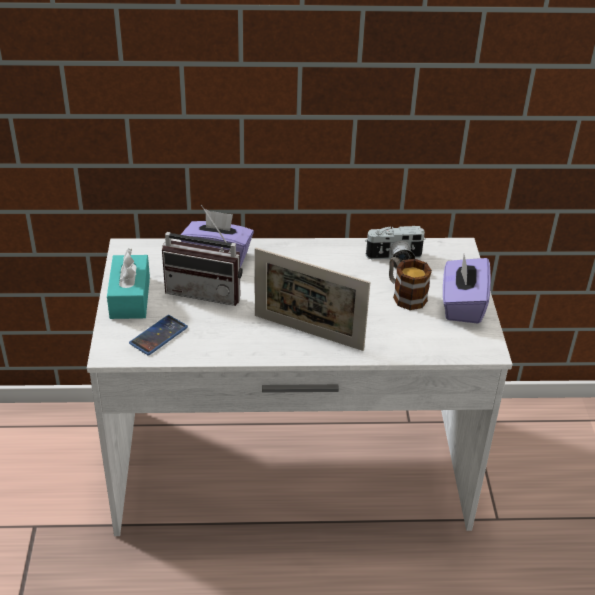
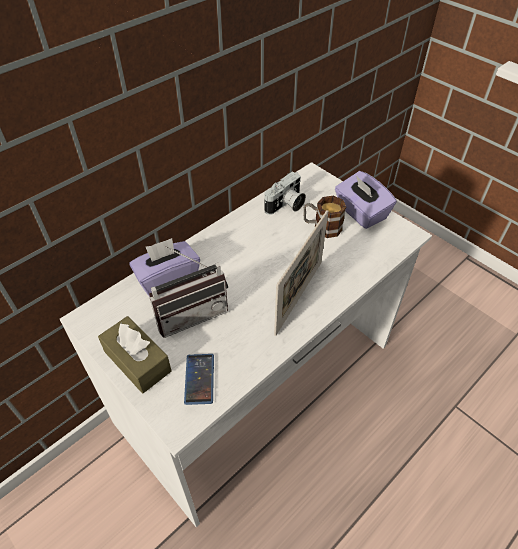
camera: 40 degrees left, 10 degrees up
(130, 297) = (137, 361): turquoise tissue box -> brown tissue box
(308, 332) = (298, 297): picture frame -> picture frame turned 45 degrees counterclockwise

